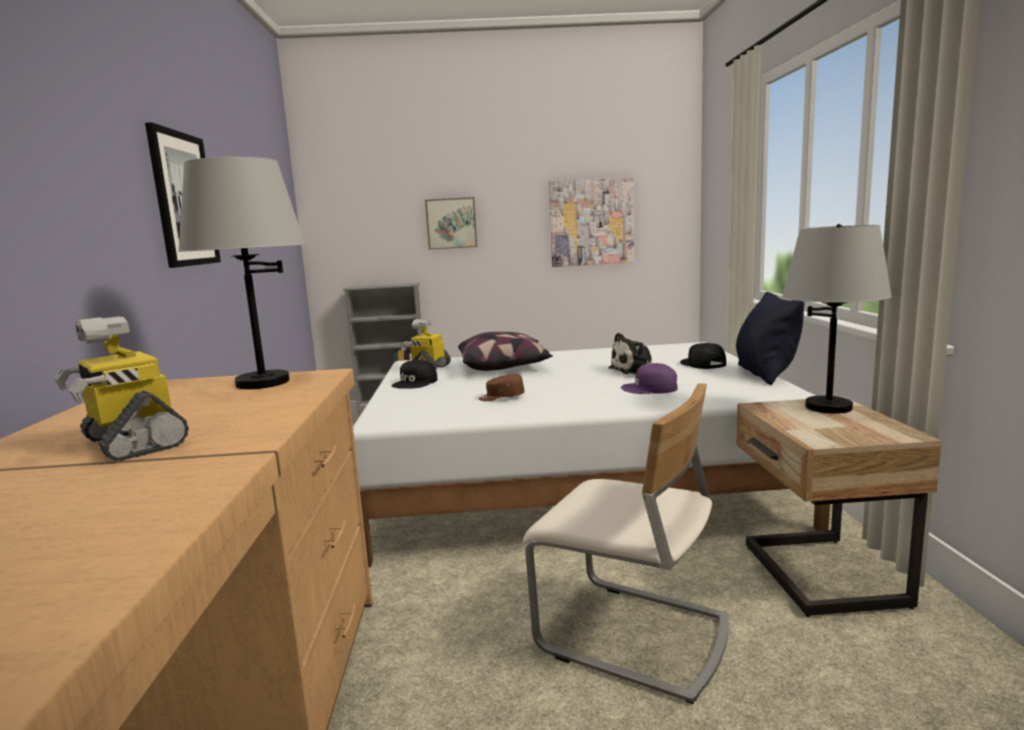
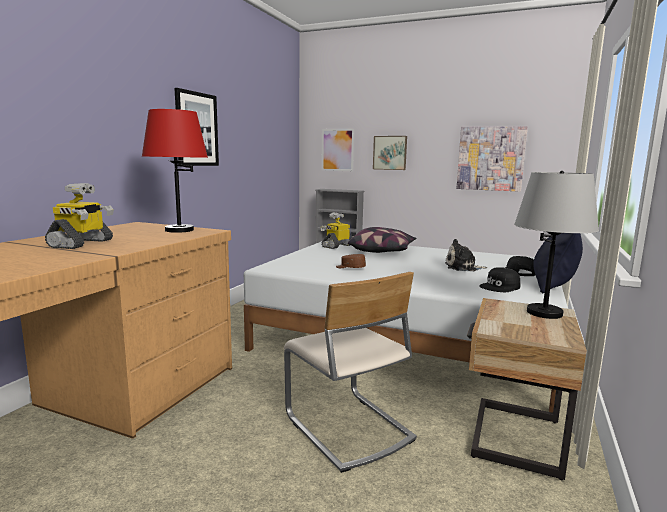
camera: 25 degrees right, 0 degrees up
(132, 442) = (82, 243): toy robot -> toy robot turned 150 degrees counterclockwise
(262, 383) = (179, 230): grey table lamp -> red table lamp
(367, 224) = (337, 150): none -> picture
(415, 383) = (318, 251): black cap -> black cap (500, 287)
(650, 388) = (450, 279): purple cap -> none

